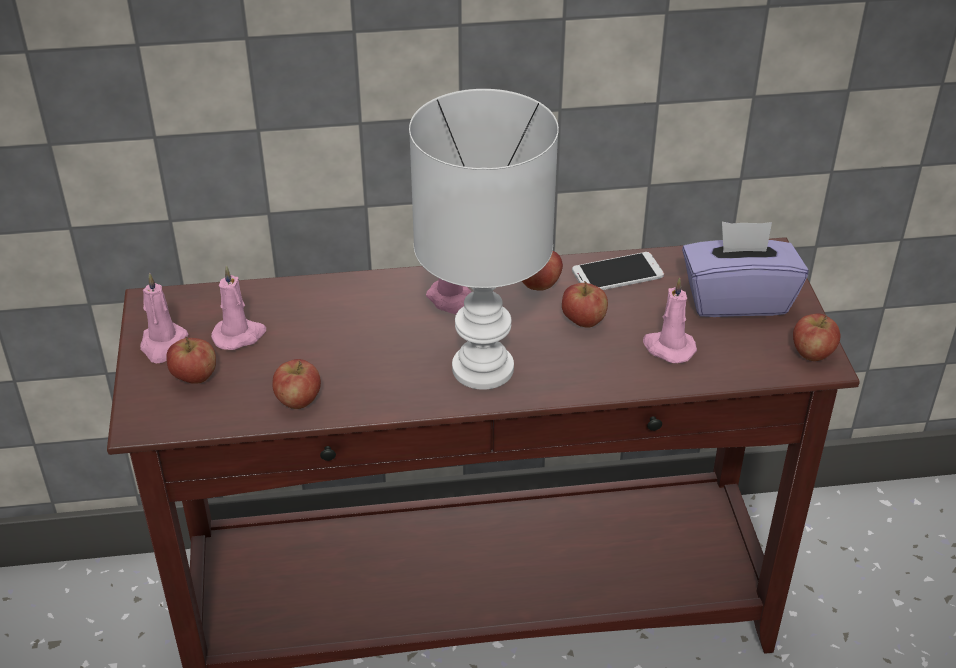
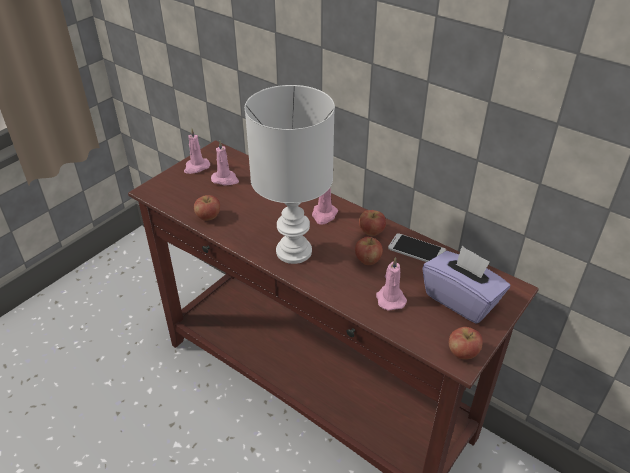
camera: 45 degrees right, 0 degrees up
(195, 377) = (188, 185): apple -> none

